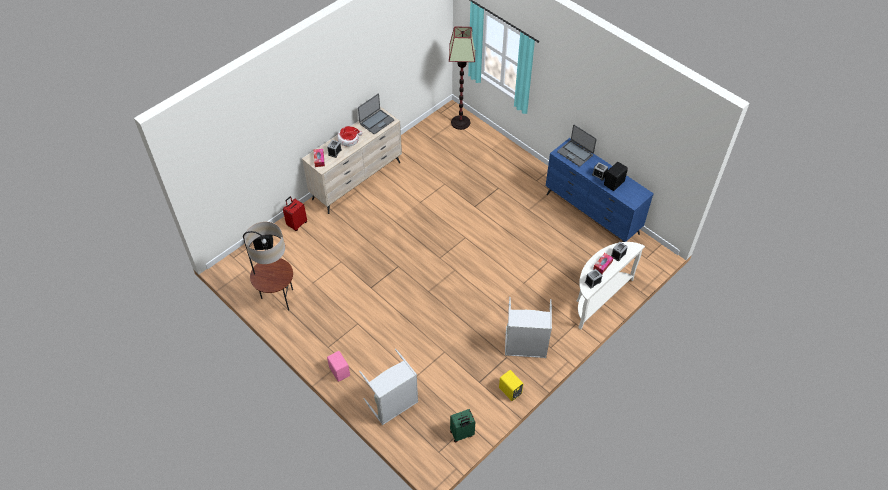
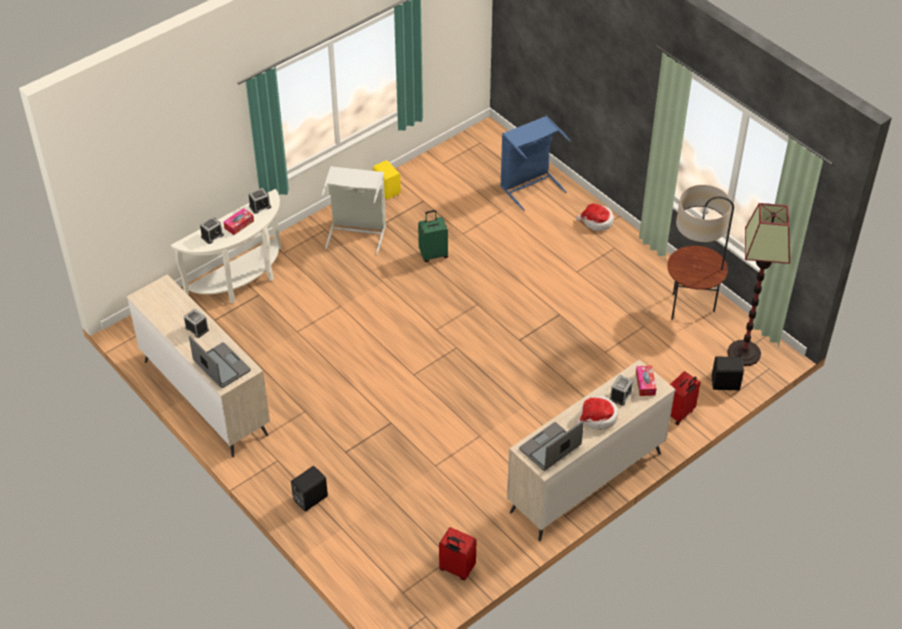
camera: 175 degrees left, 5 degrees down
(340, 371) = (597, 222): pink speaker -> hat
(393, 405) = (529, 185): grey laundry basket -> blue laundry basket
(427, 134) = (456, 569): none -> red suitcase
(460, 122) = (388, 590): floor lamp -> floor lamp (743, 353)
(462, 434) = (451, 155): green suitcase -> green suitcase (433, 254)
(592, 214) = (205, 397): blue dresser -> beige dresser
(614, 183) = (179, 314): black speaker -> black speaker (309, 498)

